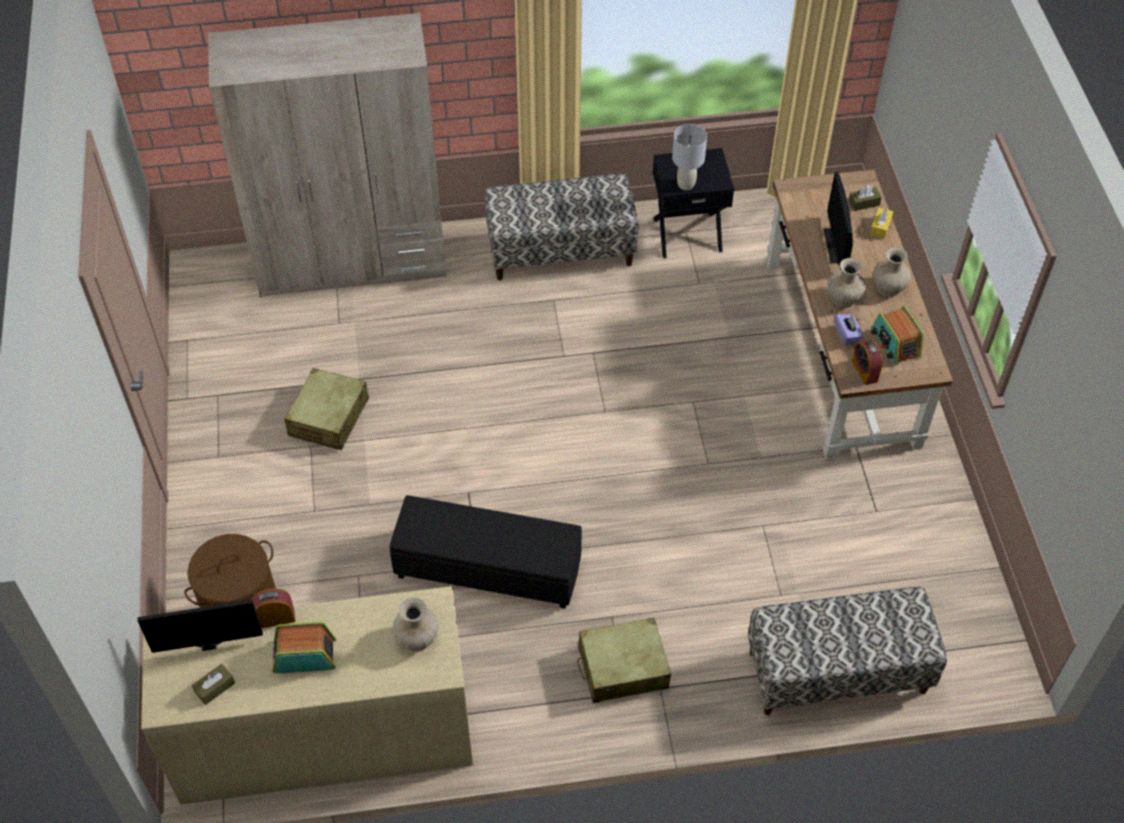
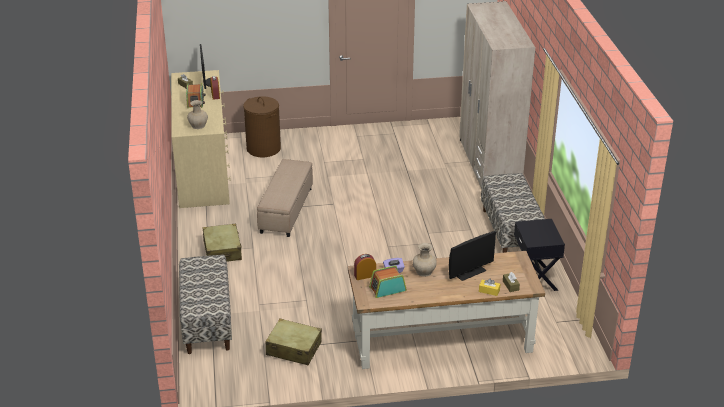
camera: 90 degrees right, 20 degrees down
(328, 418) = (381, 163): beige suitcase -> beige suitcase (293, 349)
(487, 569) = (285, 210): black ottoman -> beige ottoman
(685, 184) = (527, 229): grey table lamp -> none
(837, 245) = (470, 272): monitor -> monitor turned 150 degrees clockwise
(887, 287) = (435, 290): beige vase -> none

